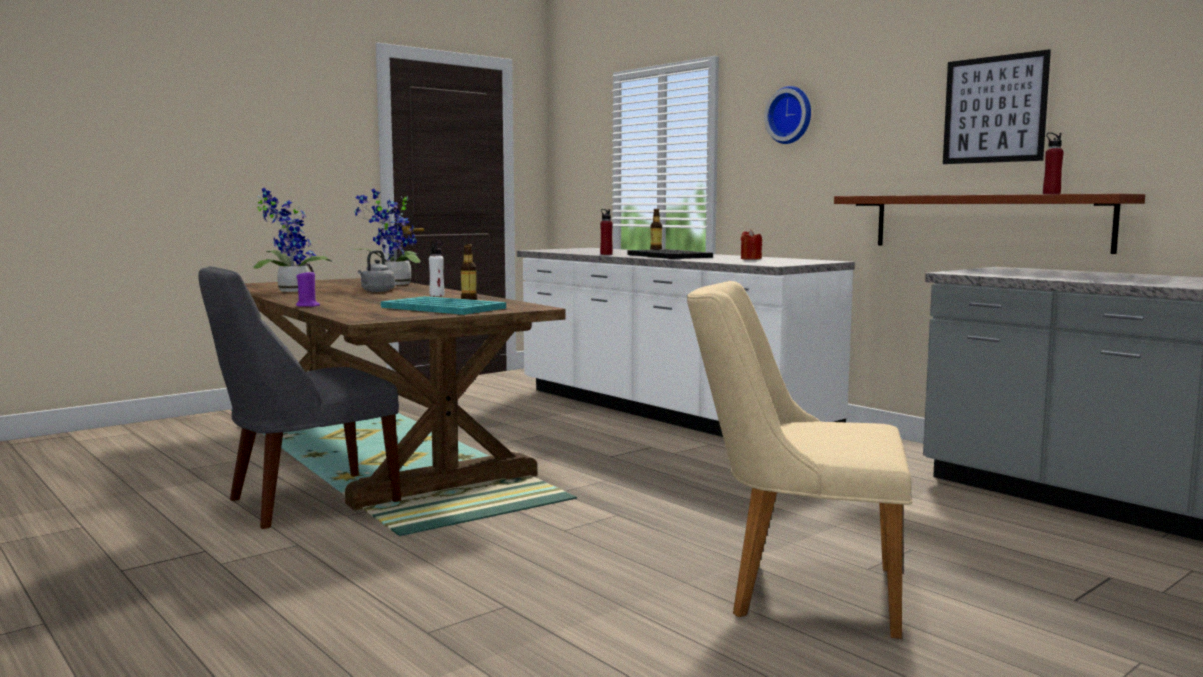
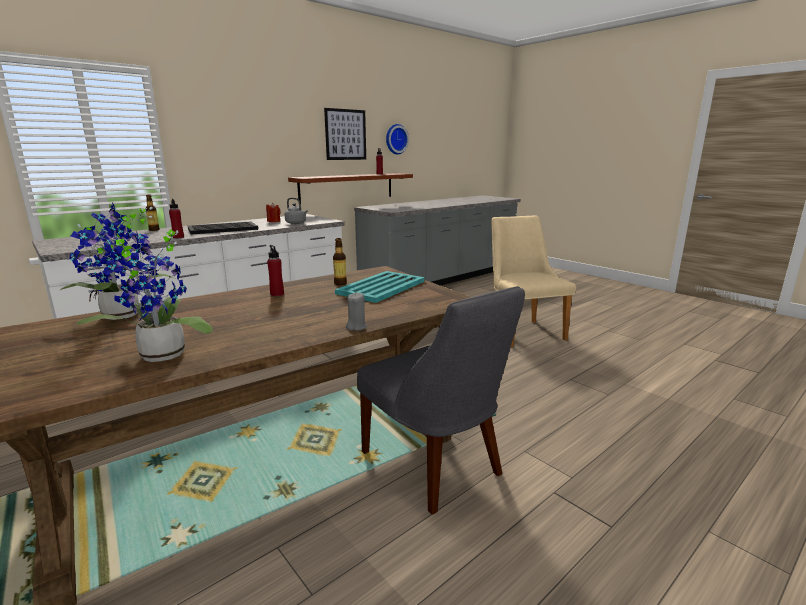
camera: 90 degrees left, 10 degrees up
(307, 306) = (356, 327): purple candle -> grey candle
(376, 291) = (210, 316): grey kettle -> grey kettle (296, 223)
(437, 295) = (277, 294): white bottle -> red bottle
(791, 115) = (230, 124): wall clock -> wall clock (395, 139)
(796, 590) = (521, 330): beige chair -> beige chair turned 150 degrees clockwise

